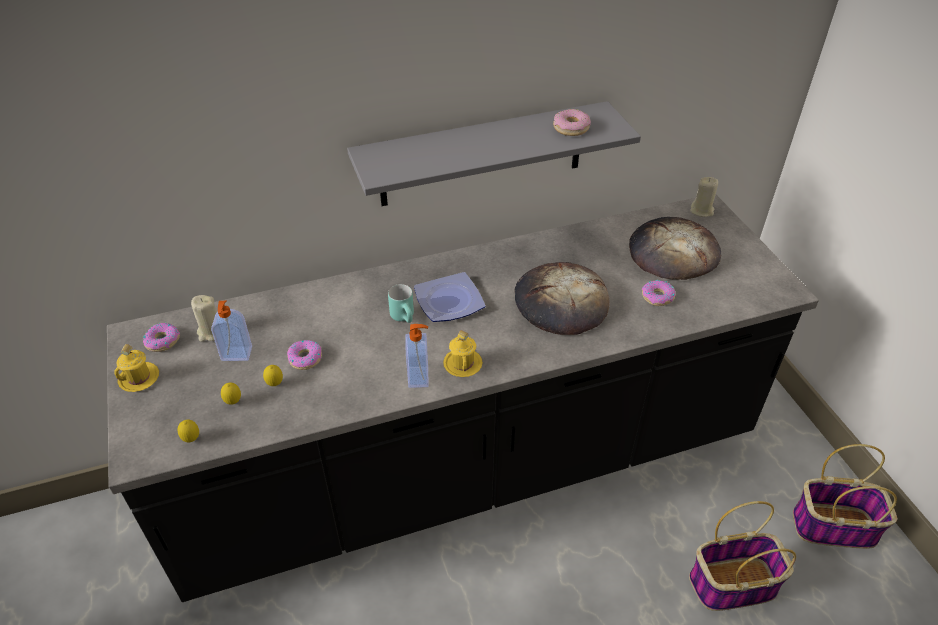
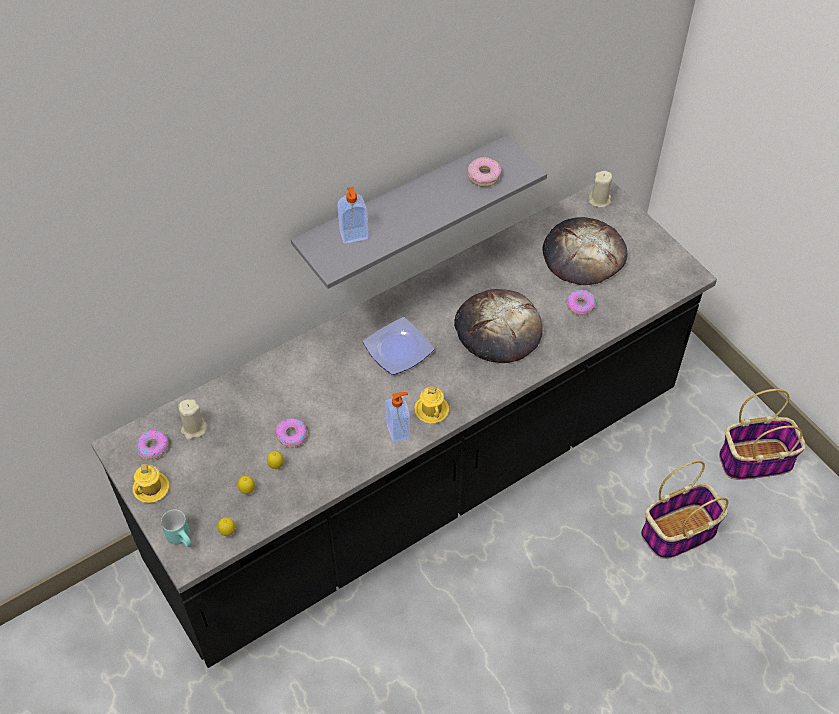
camera: 15 degrees left, 10 degrees up
(236, 354) = (228, 445): soap dispenser -> soap dispenser (354, 236)
(405, 317) = (365, 375): turquoise mug -> turquoise mug (183, 537)

